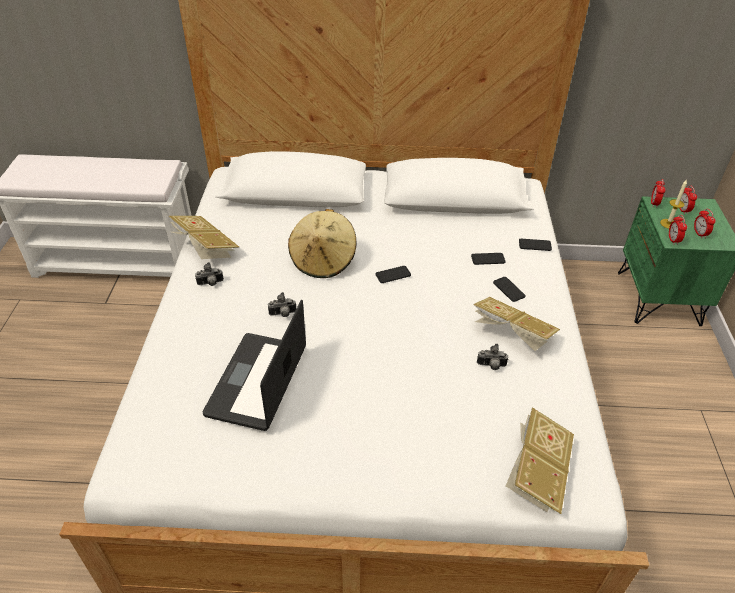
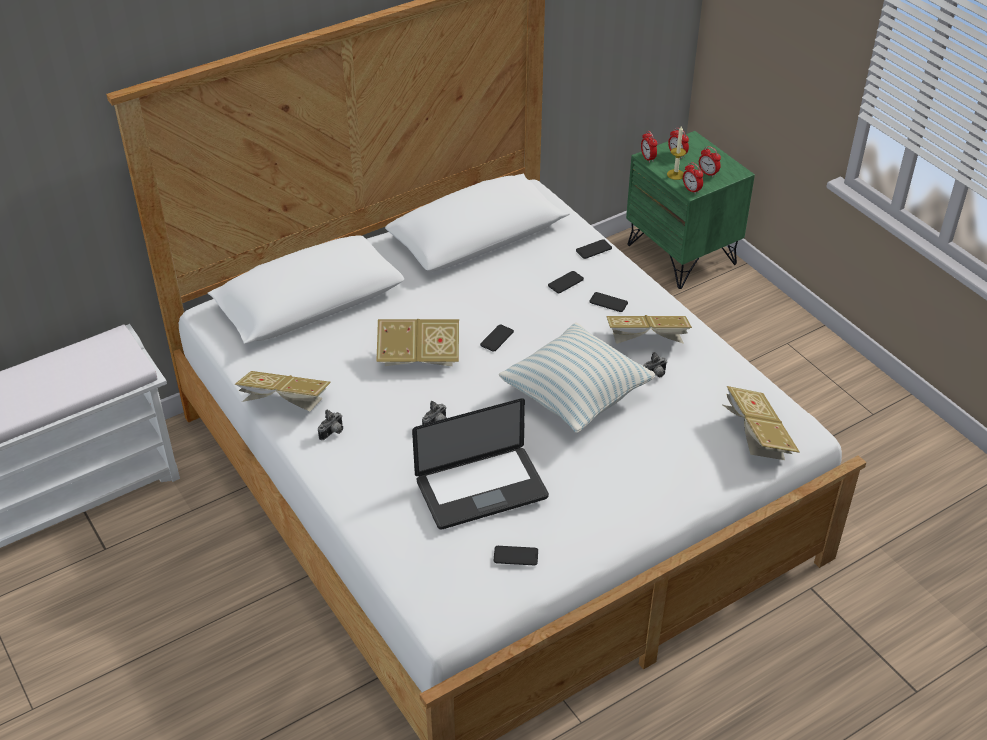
camera: 35 degrees left, 0 degrees up
(225, 452) = (516, 556): none -> phone
(257, 381) = (481, 489): laptop -> laptop turned 90 degrees counterclockwise
(323, 260) = (419, 356): beige hat -> book
(408, 350) = (575, 398): none -> pillow

